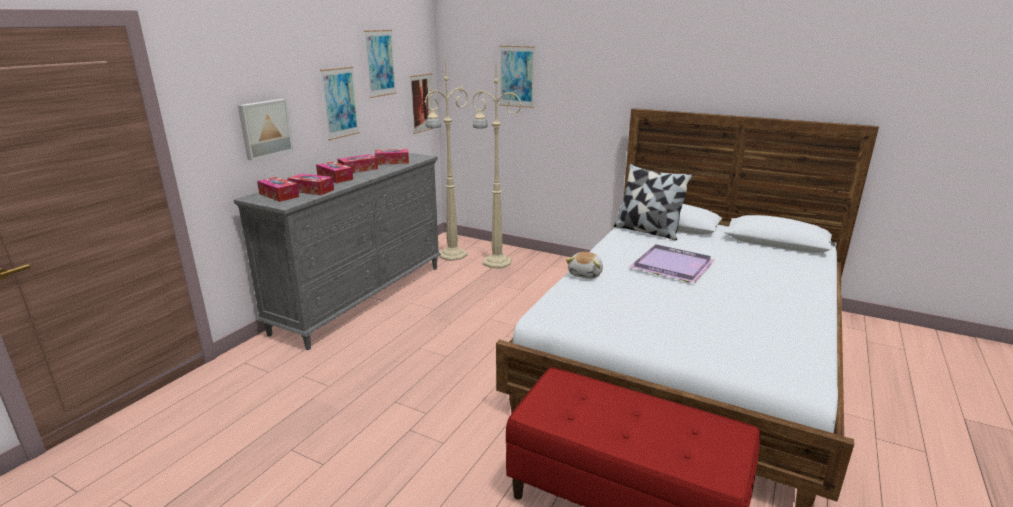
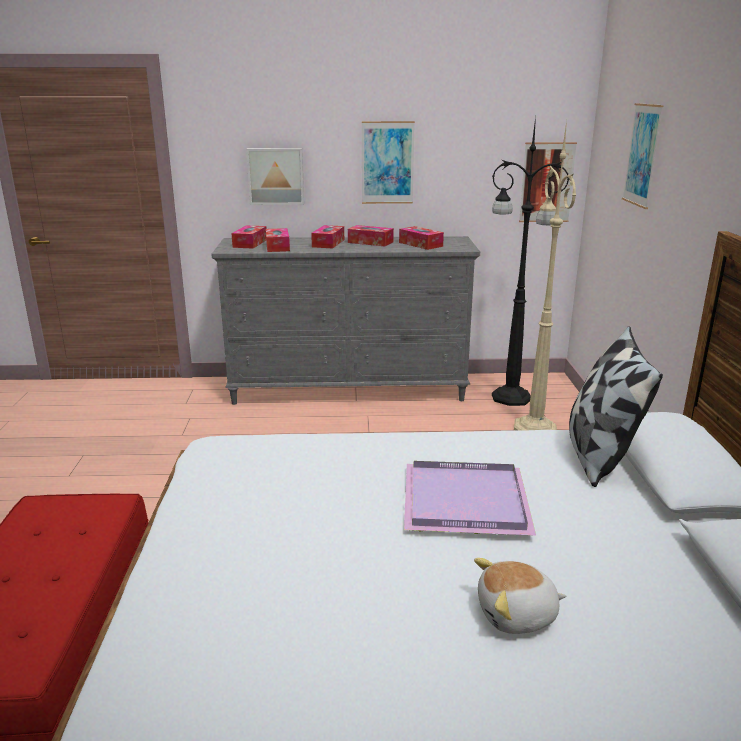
camera: 60 degrees right, 0 degrees up
(380, 63) = (467, 121): picture -> none
(451, 255) = (509, 397): beige floor lamp -> black floor lamp
(586, 274) = (357, 443): plush toy -> plush toy (517, 615)

